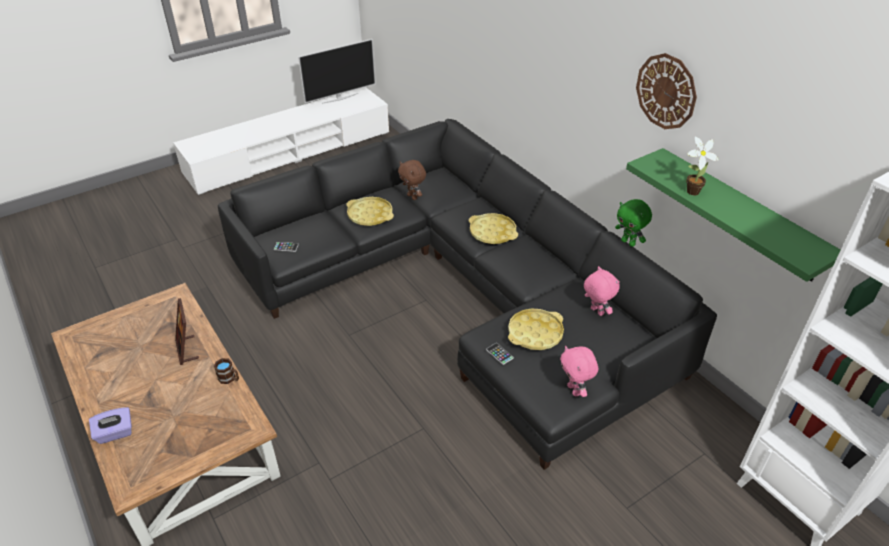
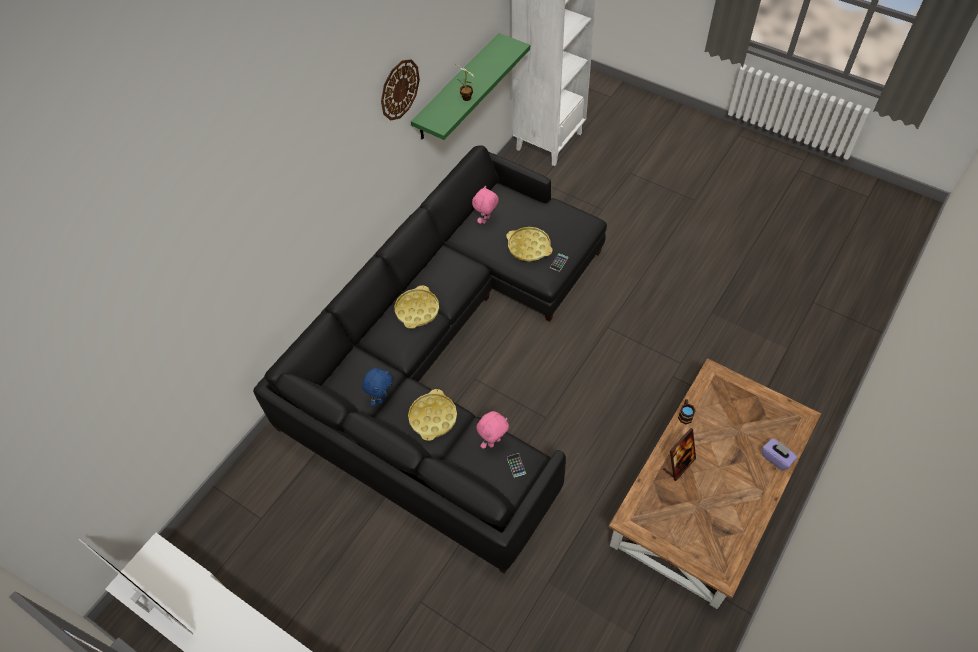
camera: 110 degrees left, 15 degrees up
(413, 197) = (381, 398): brown plush toy -> blue plush toy
(574, 390) = (568, 216): pink plush toy -> pink plush toy (493, 441)
(628, 243) = (435, 189): green plush toy -> none

